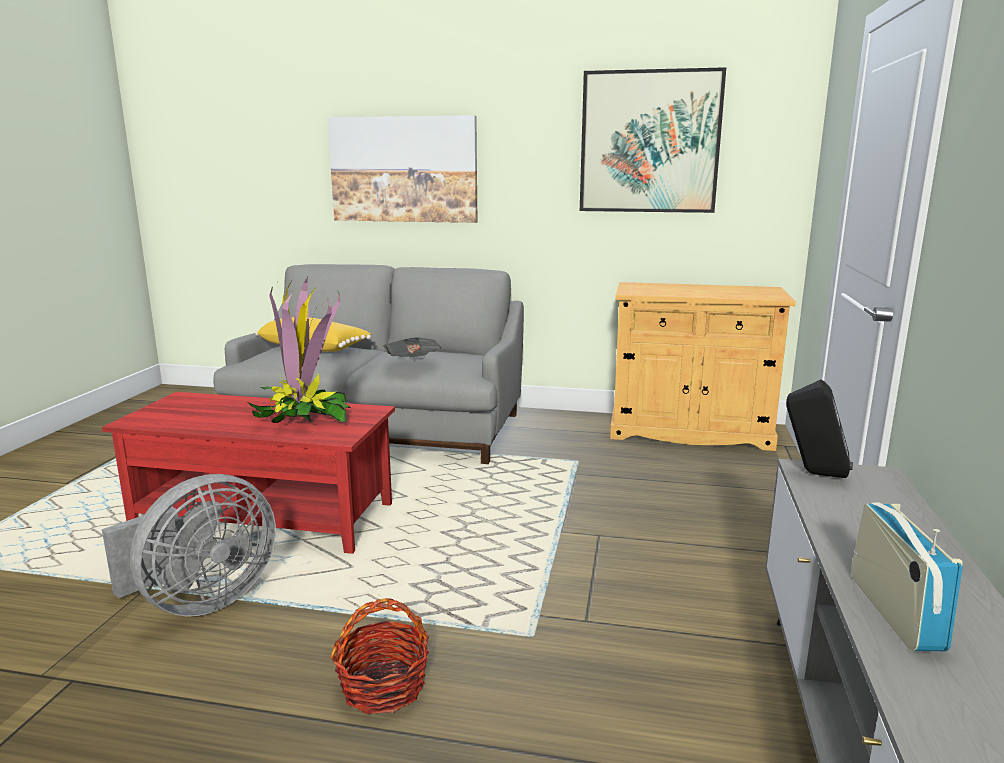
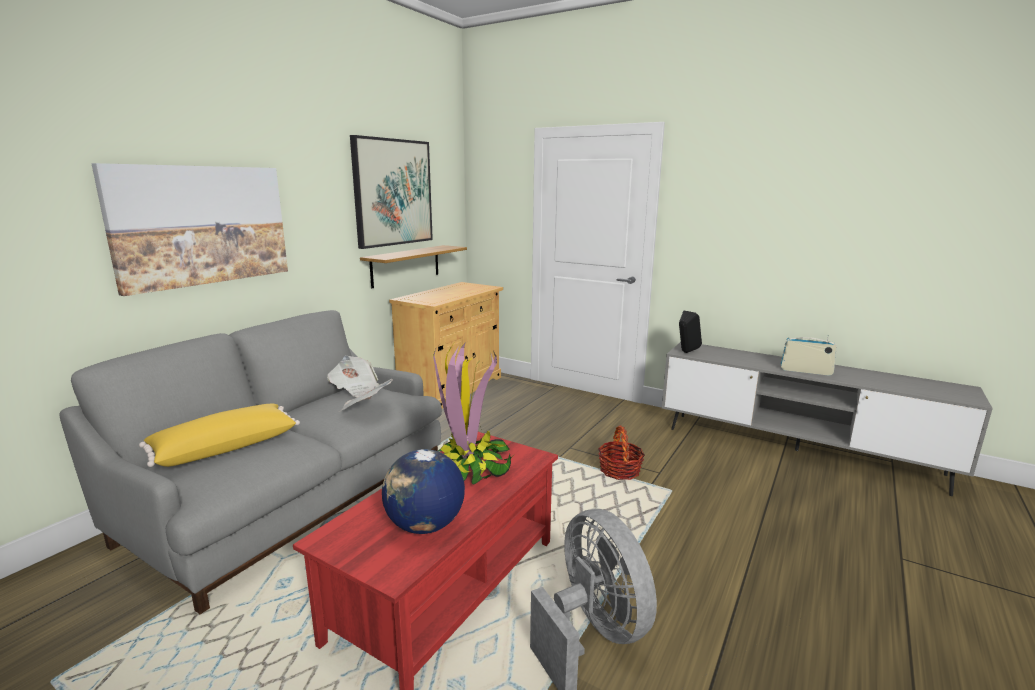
camera: 70 degrees left, 0 degrees up
(197, 418) = (424, 526): none -> globe
(383, 686) = (714, 548): basket -> basket (619, 470)
(460, 352) = (353, 388): none -> newspaper
(660, 243) = (406, 265): none -> shelf

